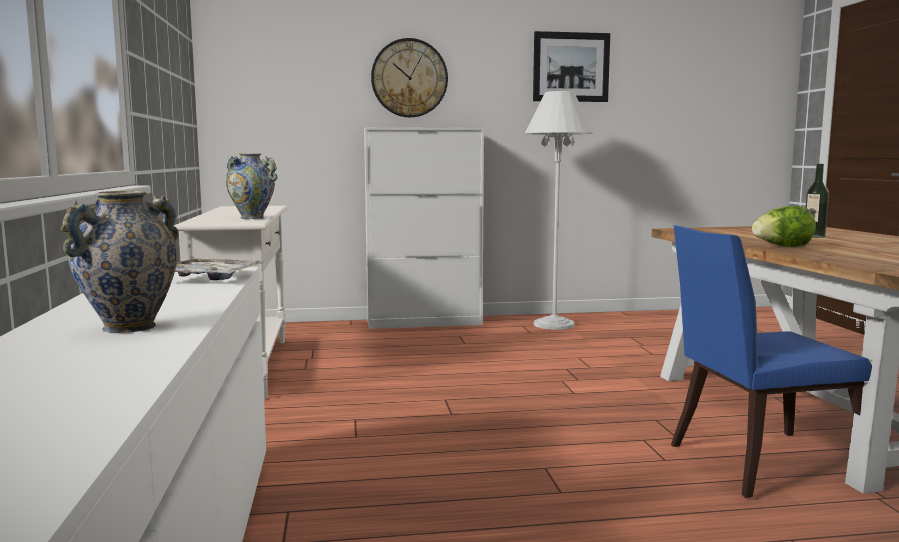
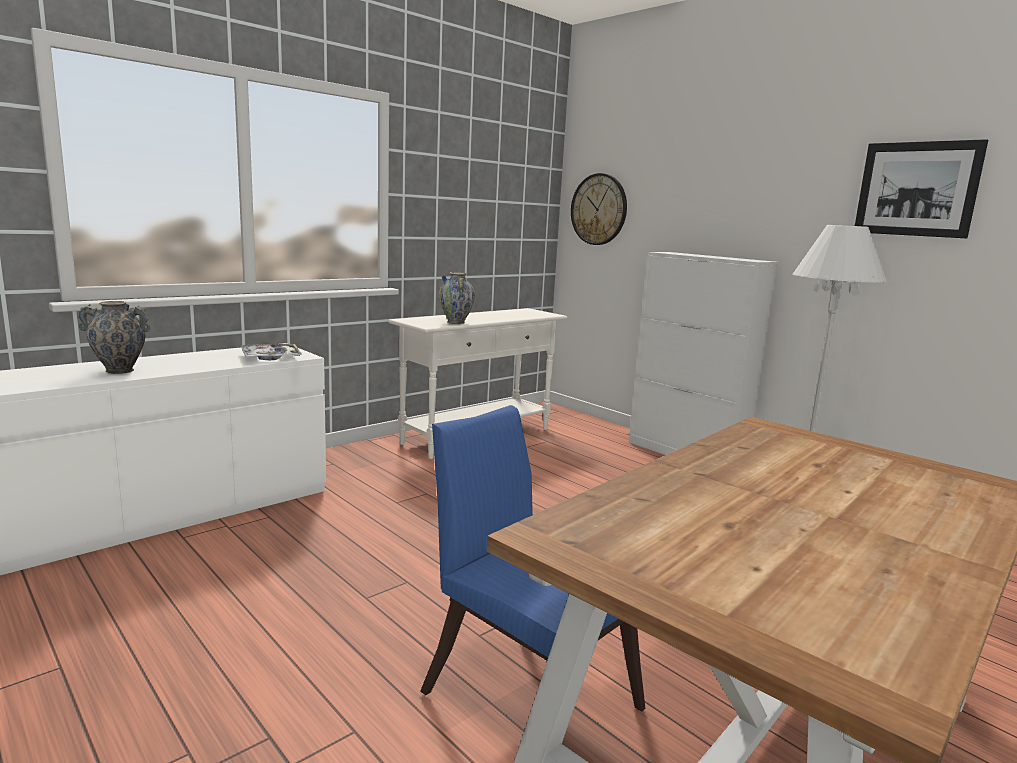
camera: 55 degrees right, 5 degrees up
(409, 78) = (718, 202): wall clock -> wall clock (599, 209)
(782, 247) = (683, 476): lettuce -> none
(814, 236) = (853, 490): bottle -> none

